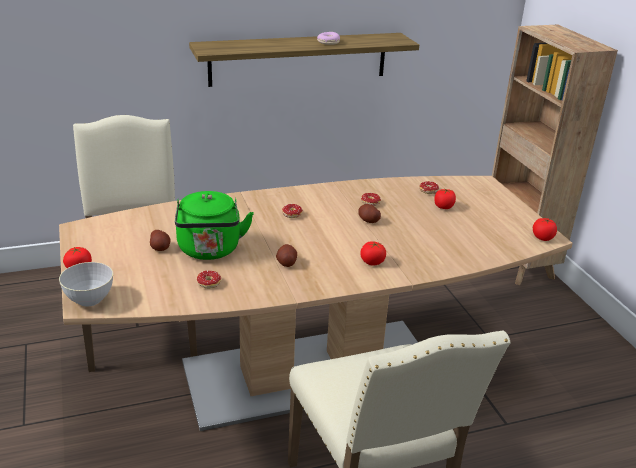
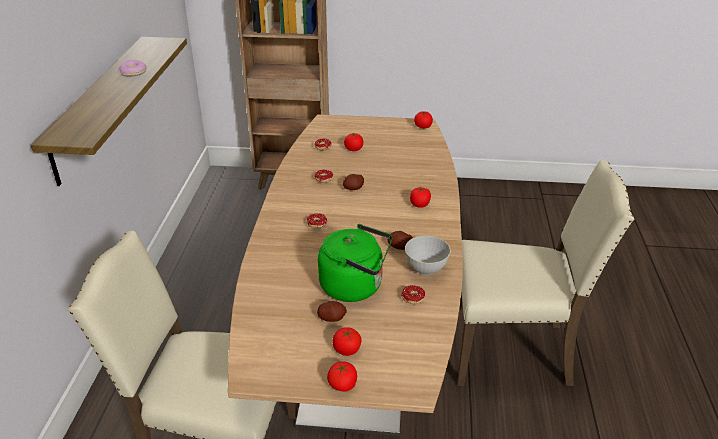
camera: 65 degrees left, 5 degrees up
(89, 299) = (407, 383): grey bowl -> grey bowl (426, 268)
(122, 262) = (346, 349): none -> tomato

